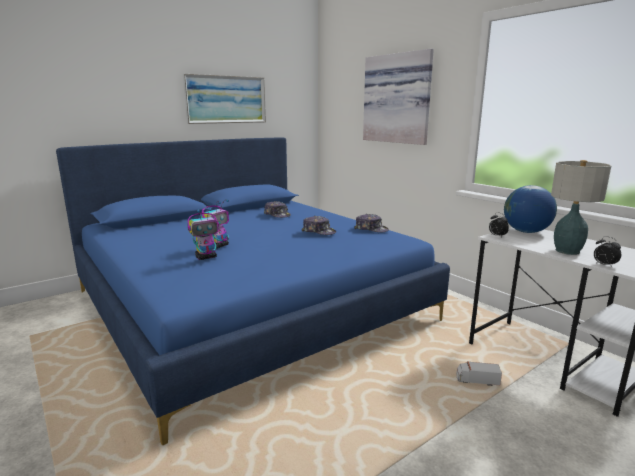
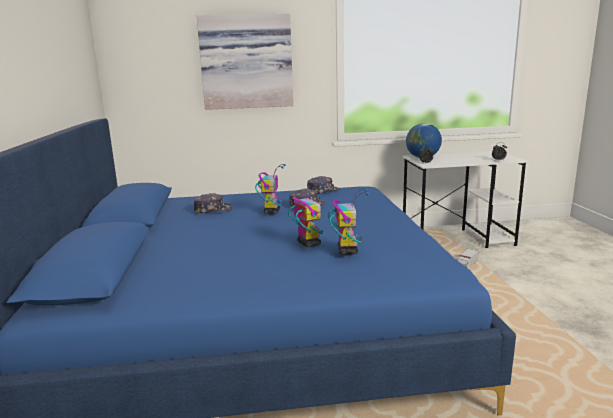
camera: 60 degrees left, 0 degrees up
(226, 99) = (46, 67): picture -> none
(287, 226) = (272, 212): none -> toy robot
(567, 251) = (469, 160): table lamp -> none

